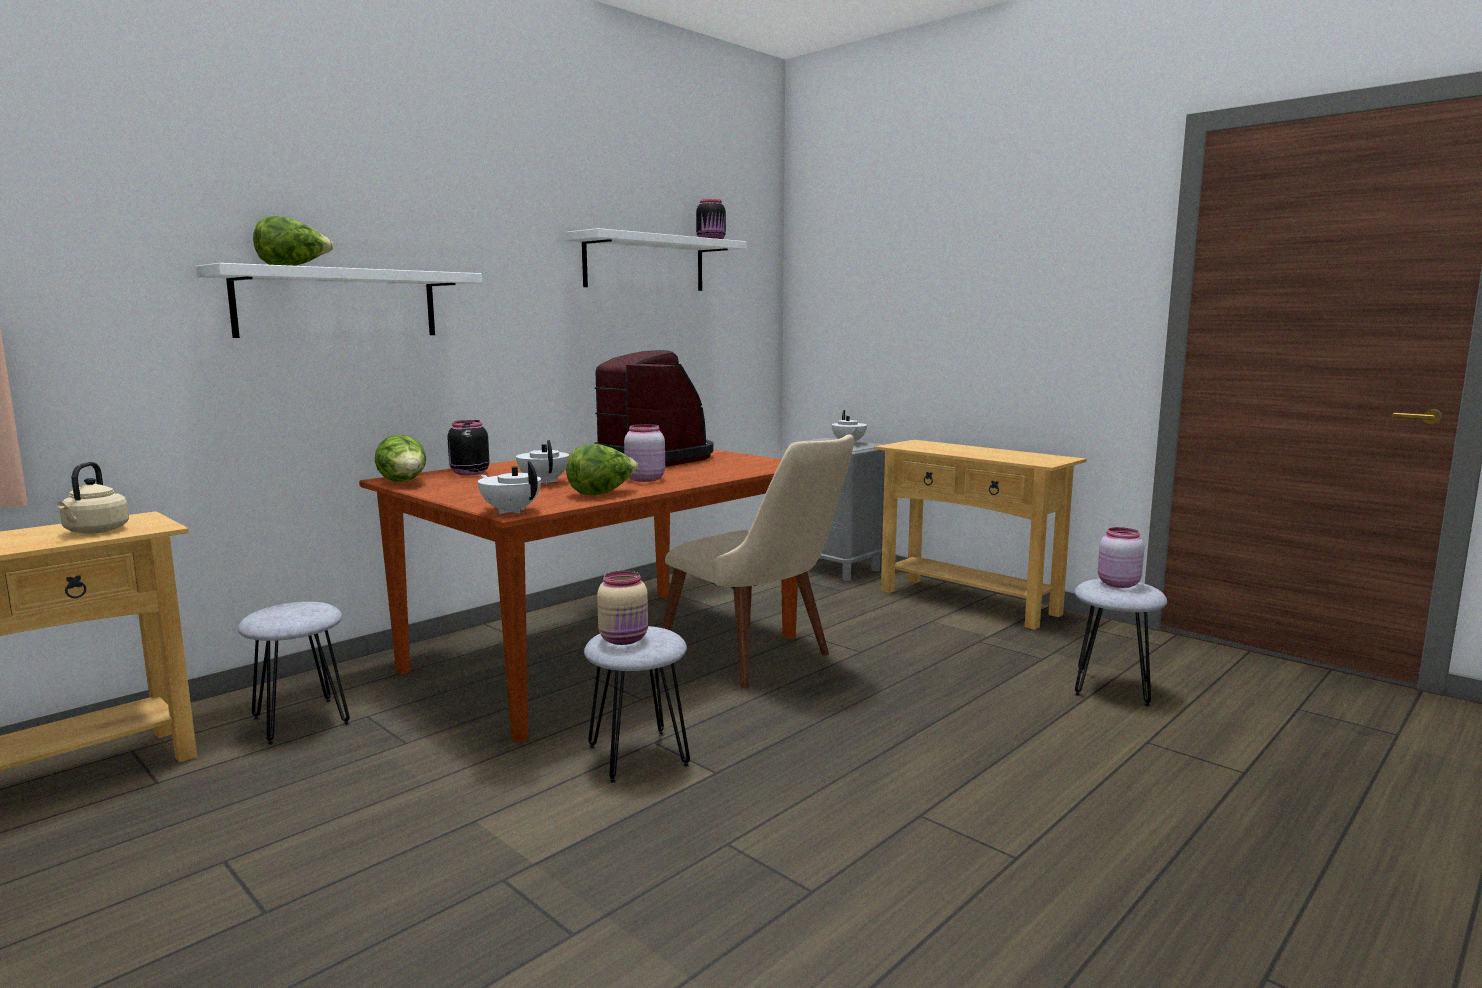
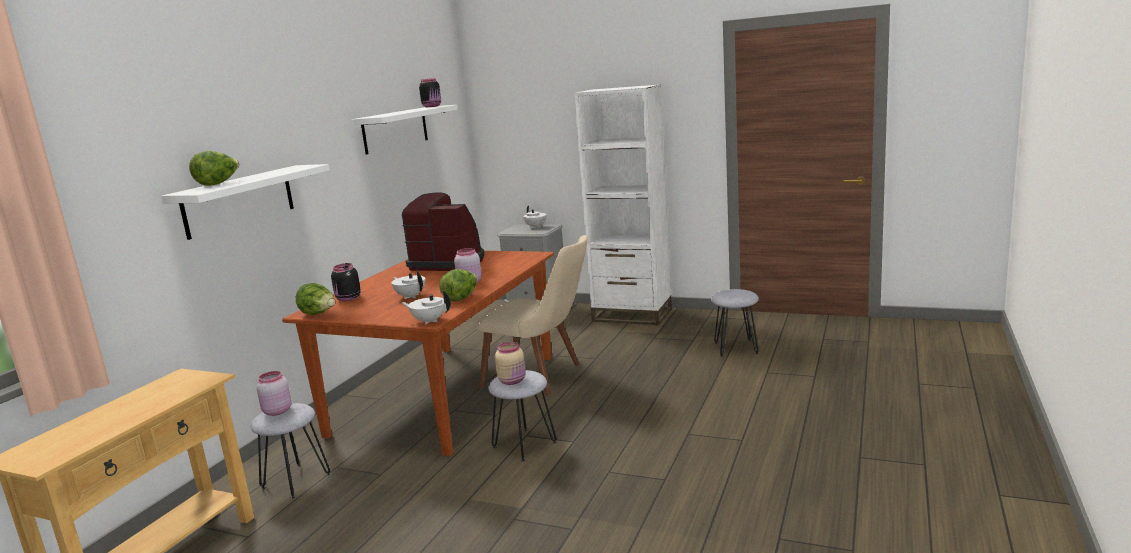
camera: 20 degrees left, 5 degrees up
(95, 531) = (176, 390): beige kettle -> none
(968, 602) = (632, 315): beige console table -> white bookcase
(1117, 584) = (732, 292): pink jar -> pink jar (276, 411)

